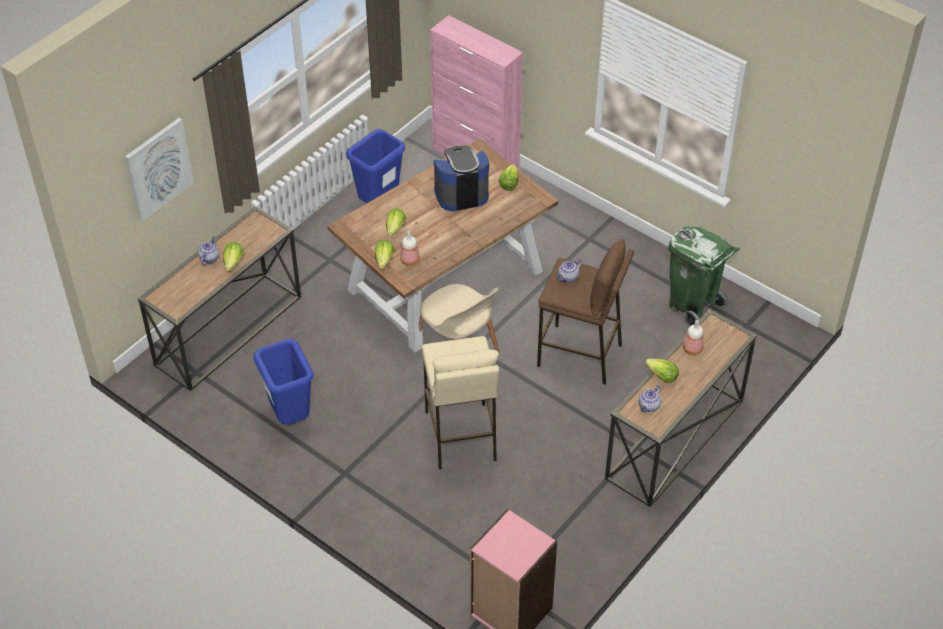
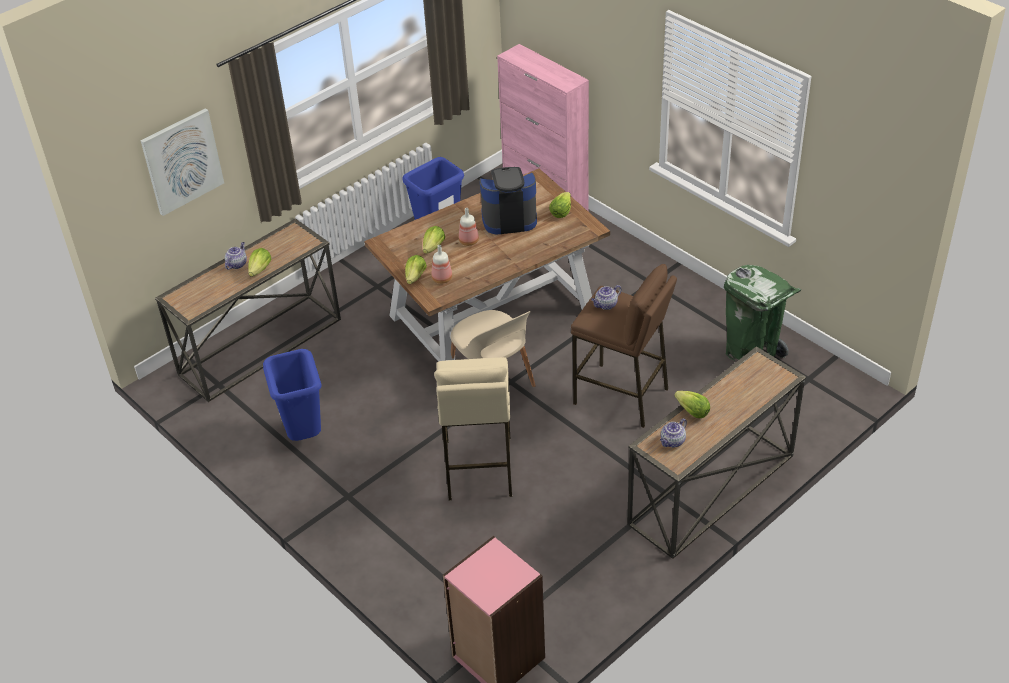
camera: 10 degrees right, 5 degrees down
(691, 348) = (730, 385): bottle -> bottle (468, 241)

